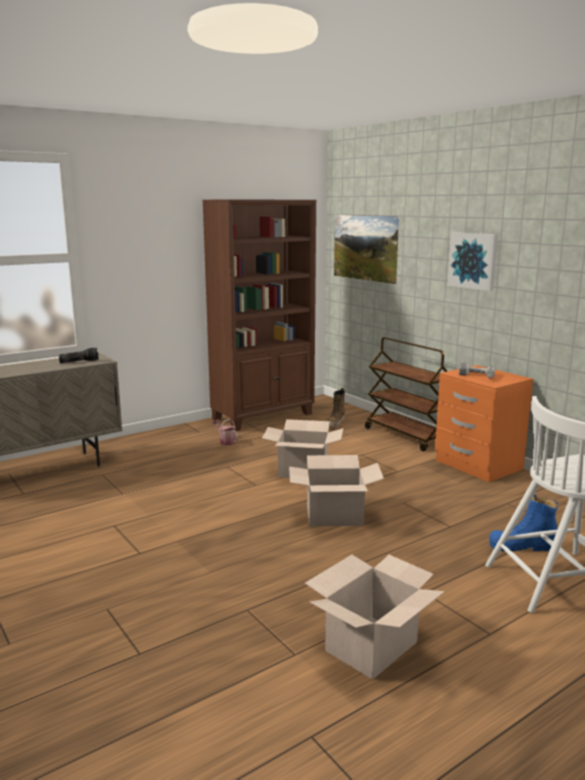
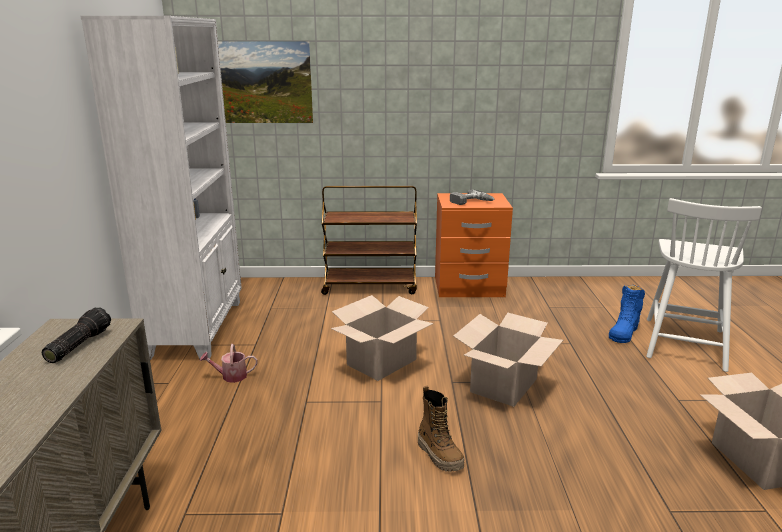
camera: 55 degrees left, 5 degrees up
(263, 416) = (197, 328): brown bookcase -> white bookcase
(335, 424) = (288, 302): boot -> boot (440, 455)
(473, 260) = (423, 87): picture -> none

